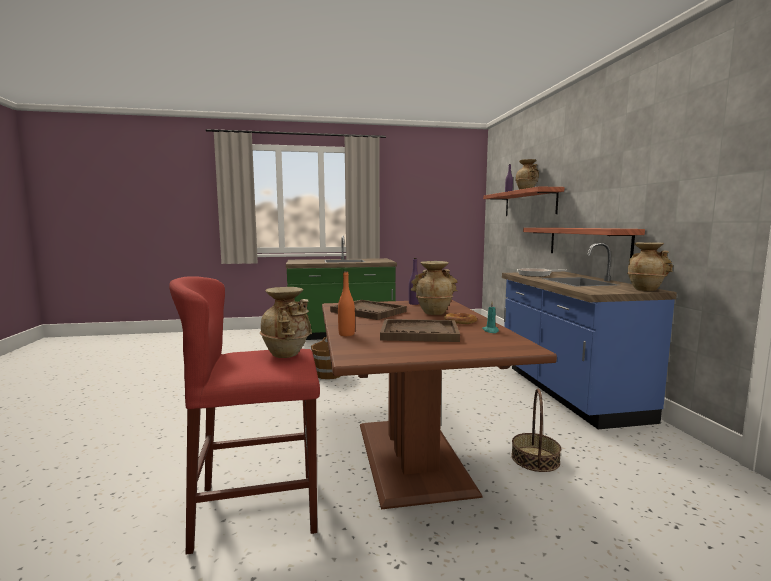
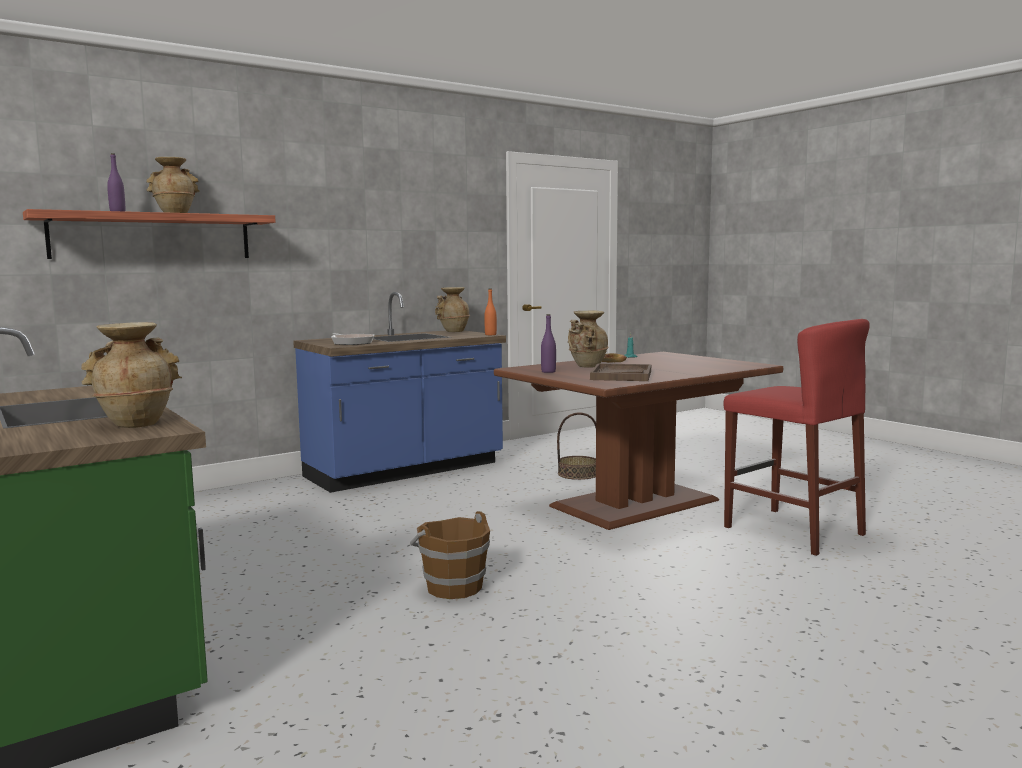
camera: 115 degrees left, 0 degrees up
(288, 354) = (763, 389): beige vase -> beige vase (135, 423)
(346, 334) = (716, 370): orange bottle -> orange bottle (490, 334)
(419, 333) = (672, 363): brown tray -> none
(587, 242) = (324, 296): shelf -> none

